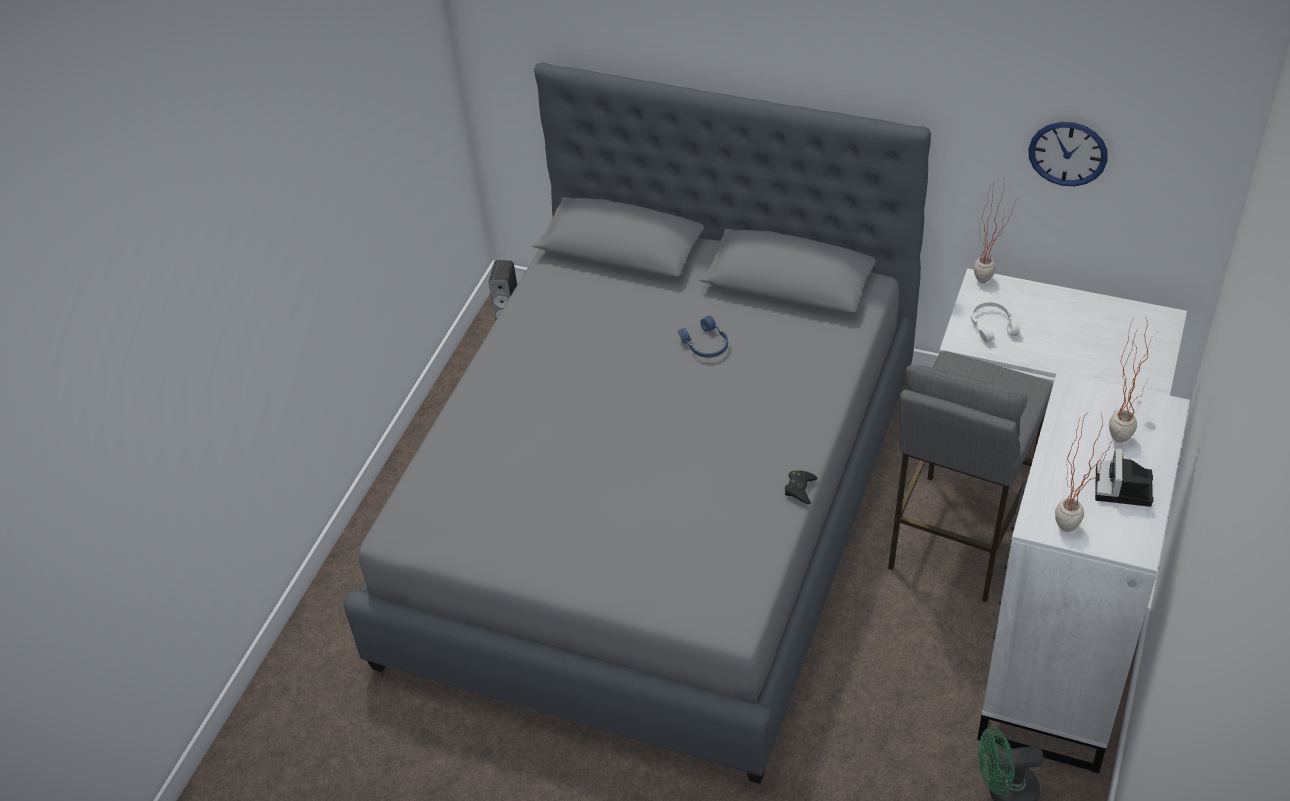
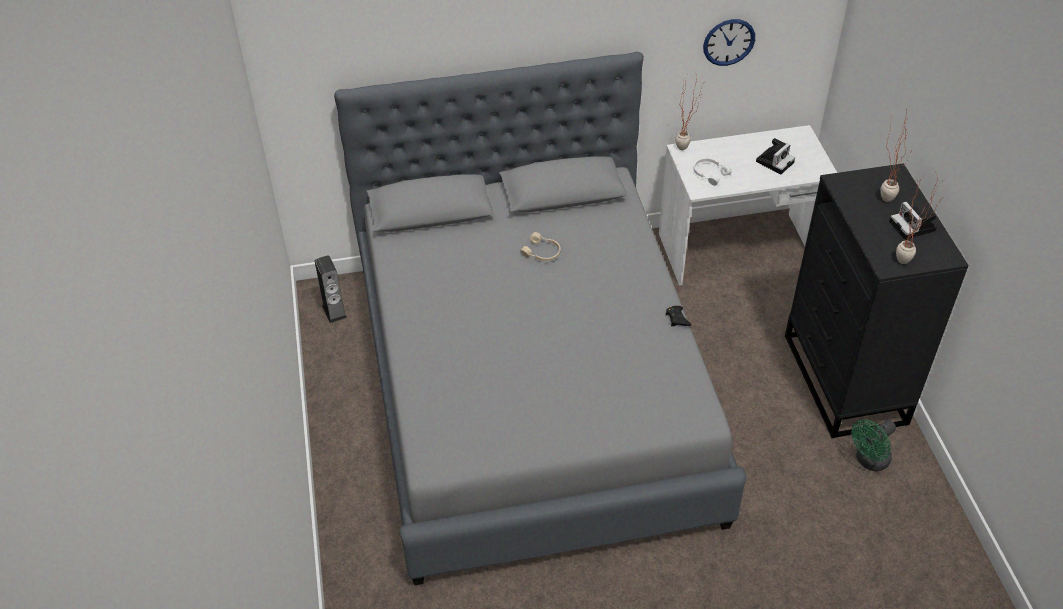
camera: 35 degrees left, 0 degrees up
(705, 345) = (542, 253): blue headphones -> beige headphones
(957, 537) = (729, 324): grey stool -> none
(1055, 675) = (845, 380): white dresser -> black dresser
(1095, 341) = (775, 161): none -> camera

